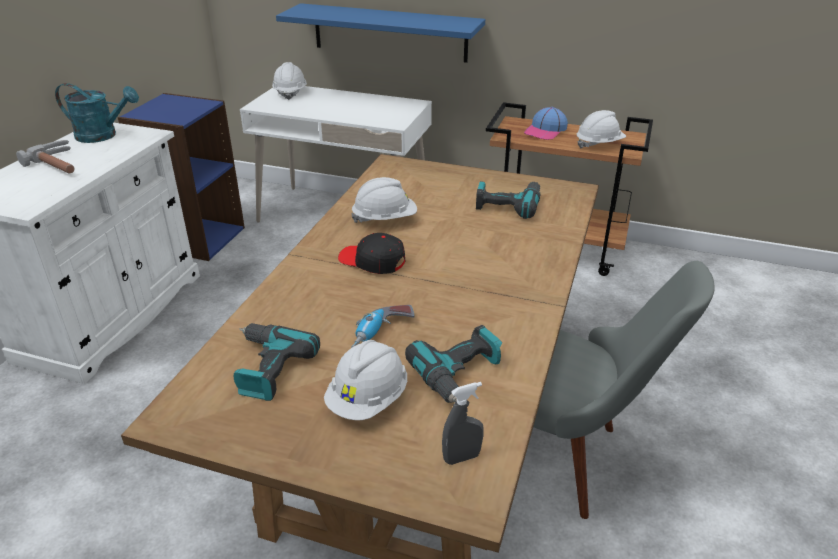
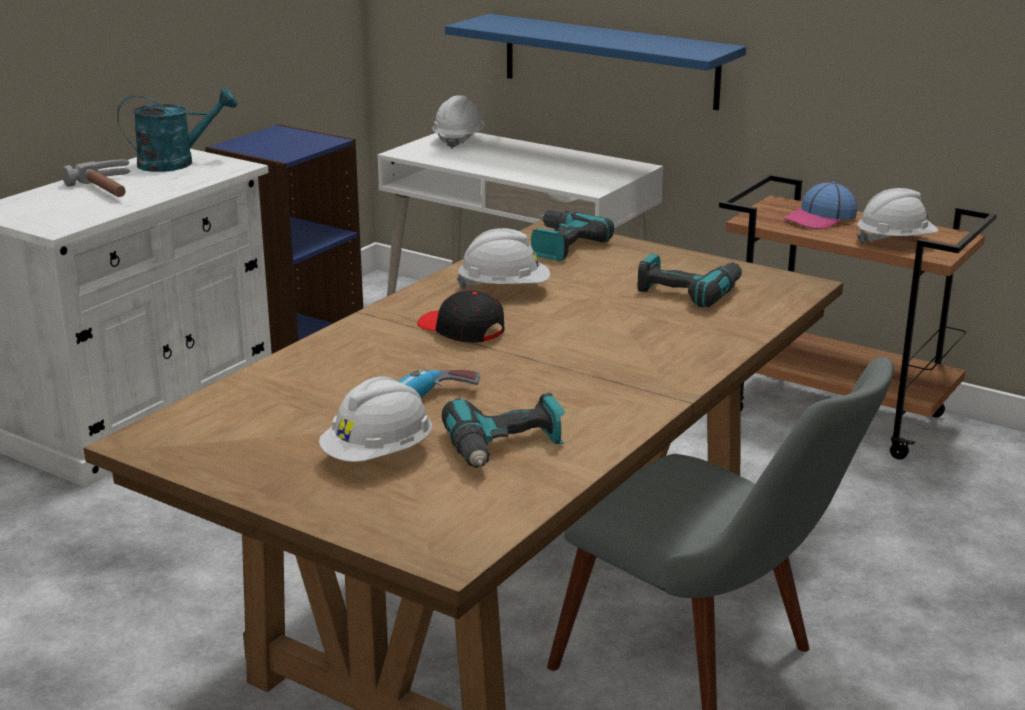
camera: 15 degrees right, 10 degrees down
(103, 136) = (176, 163): turquoise watering can -> turquoise watering can turned 45 degrees counterclockwise
(267, 368) = (273, 413): power drill -> power drill (561, 246)
(461, 457) = (460, 518): grey spray bottle -> none

